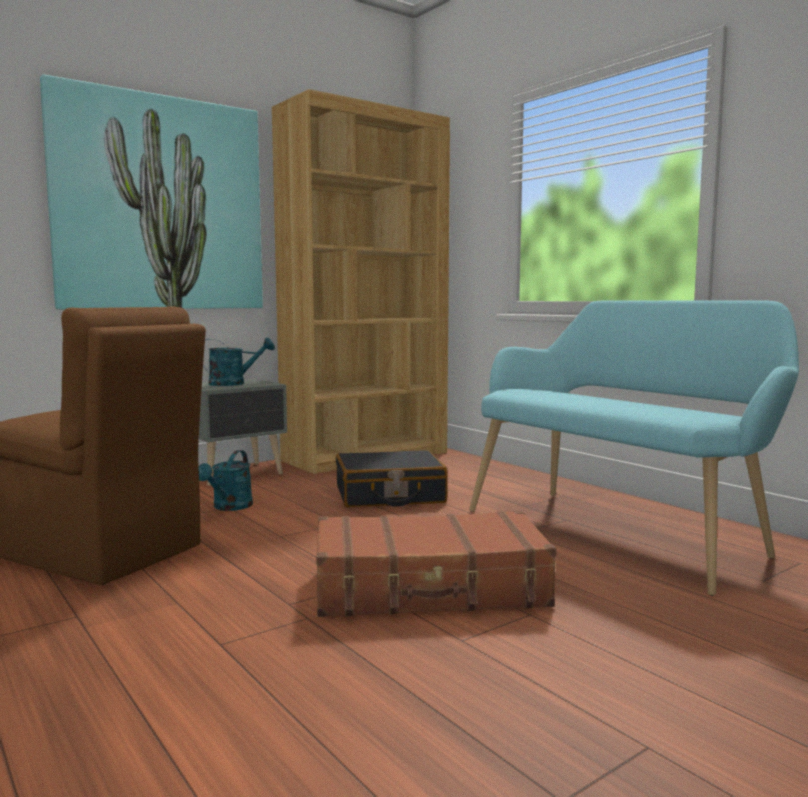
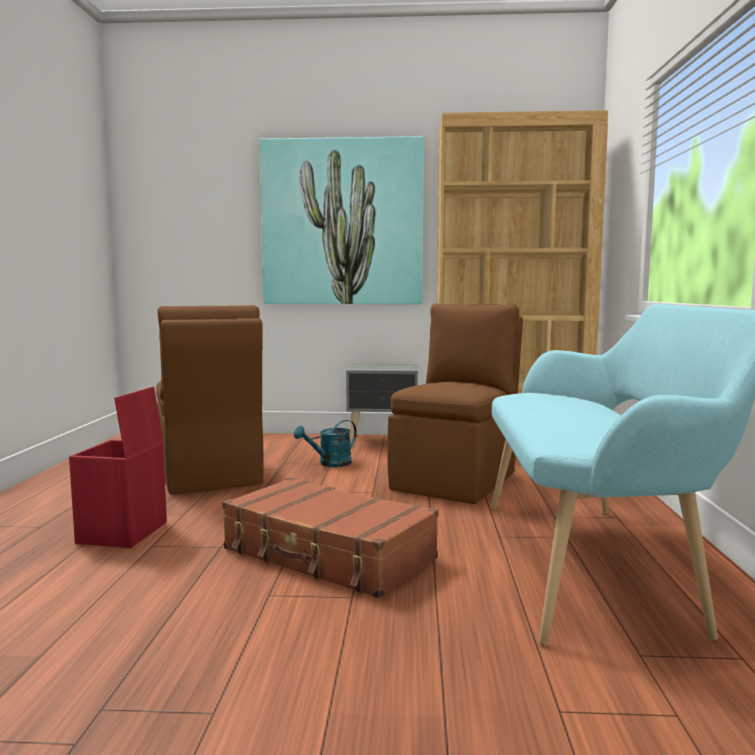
camera: 40 degrees right, 0 degrees up
(144, 645) = (123, 533): none -> red storage box
(234, 383) = (384, 366): turquoise watering can -> none
(389, 495) = (456, 480): black suitcase -> brown chair

